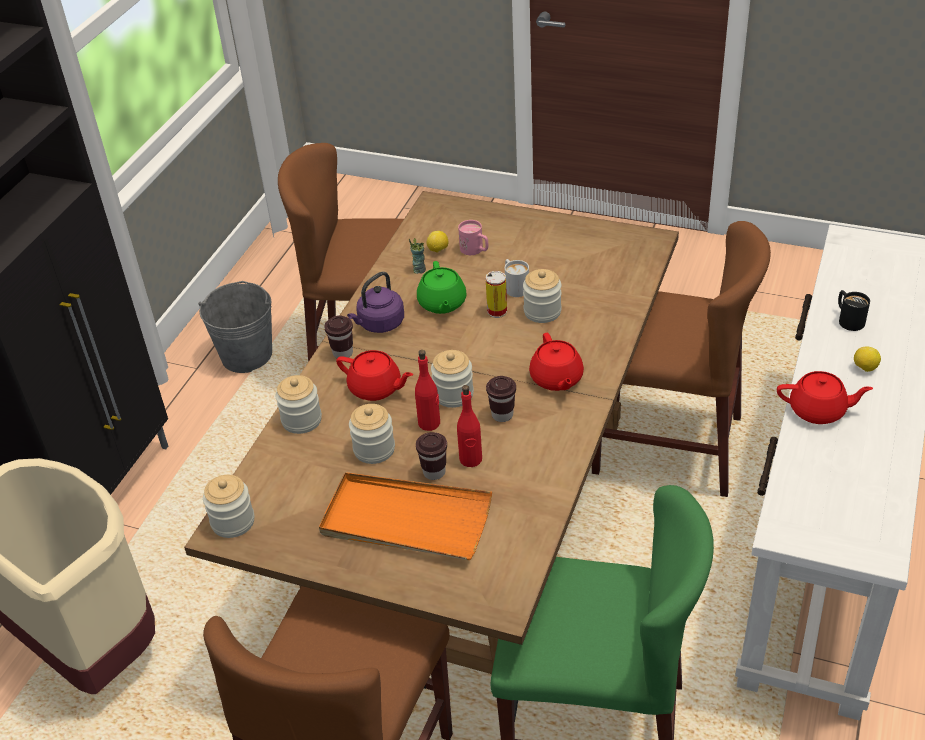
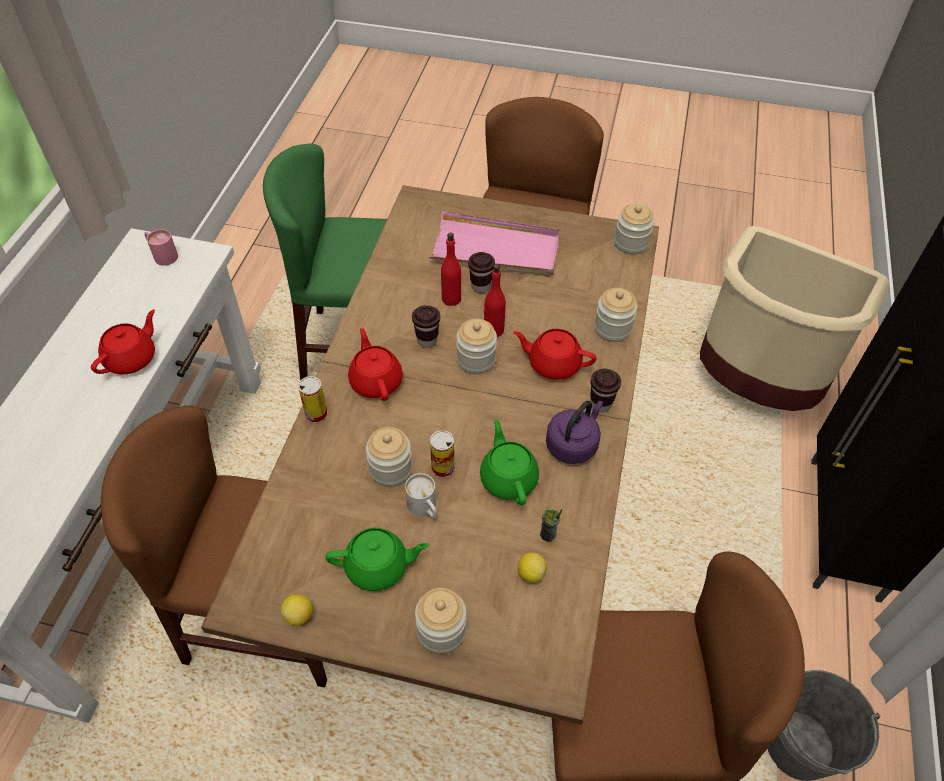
camera: 170 degrees right, 10 degrees up
(374, 449) = (537, 304): jar -> jar (441, 630)
(405, 520) = (496, 249): orange tray -> pink tray
(475, 250) = (481, 575): pink mug -> pink mug (162, 255)
(552, 256) = (378, 567): none -> green teapot
(613, 353) = (316, 414): none -> can
(818, 411) = (132, 358): red teapot -> red teapot turned 120 degrees clockwise
(848, 319) = (47, 473): black mug -> none
(864, 368) = (64, 408): lemon -> lemon (299, 615)

